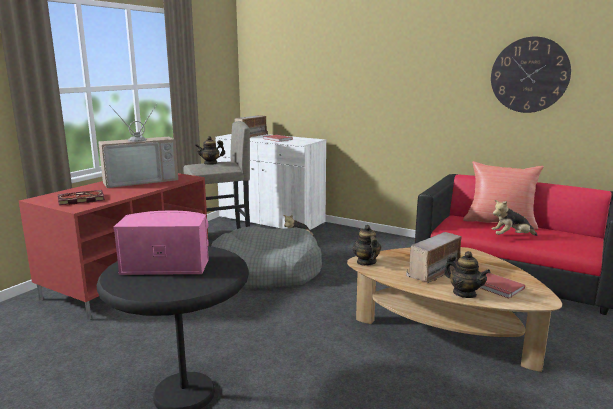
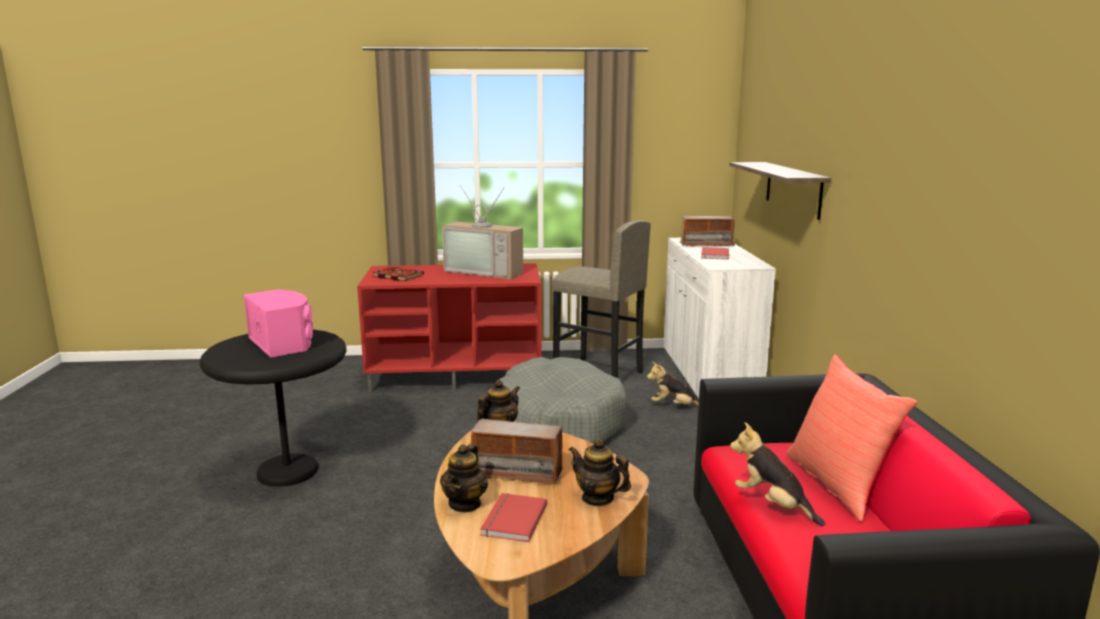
camera: 55 degrees right, 0 degrees up
(210, 163) = (595, 269): teapot -> teapot (598, 498)
(332, 89) = (793, 189): none -> shelf
(529, 75) = (987, 204): wall clock -> none

